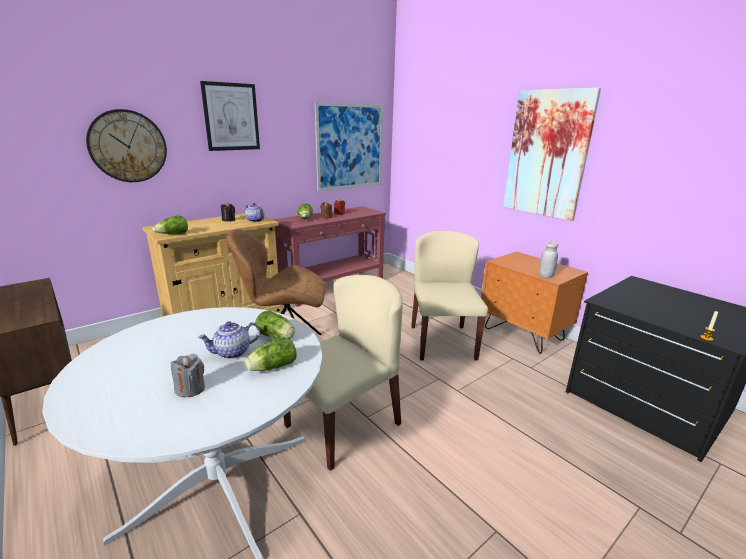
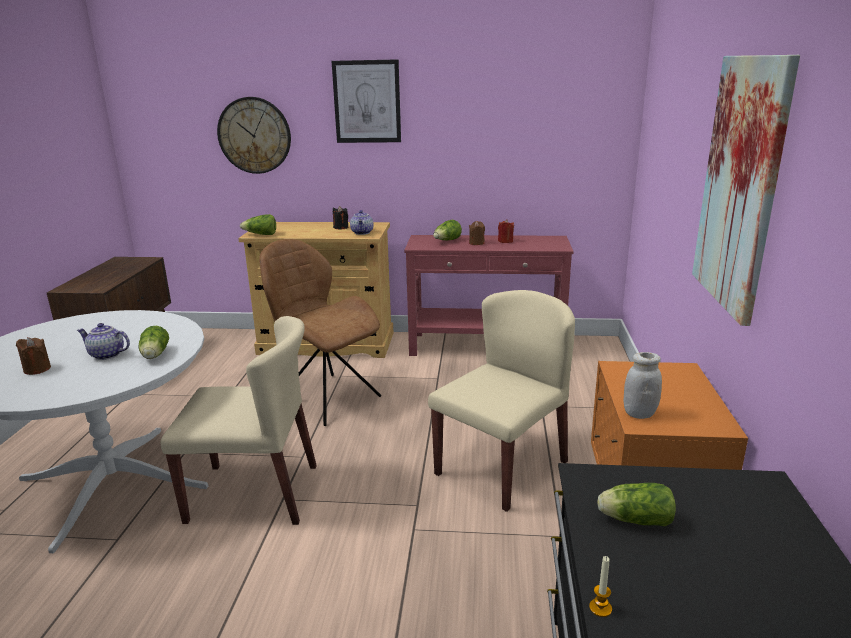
camera: 45 degrees right, 0 degrees up
(190, 389) = (37, 369): grey candle -> brown candle
(271, 367) = (99, 377): lettuce -> lettuce (633, 519)
(350, 147) = (550, 142): picture -> none

